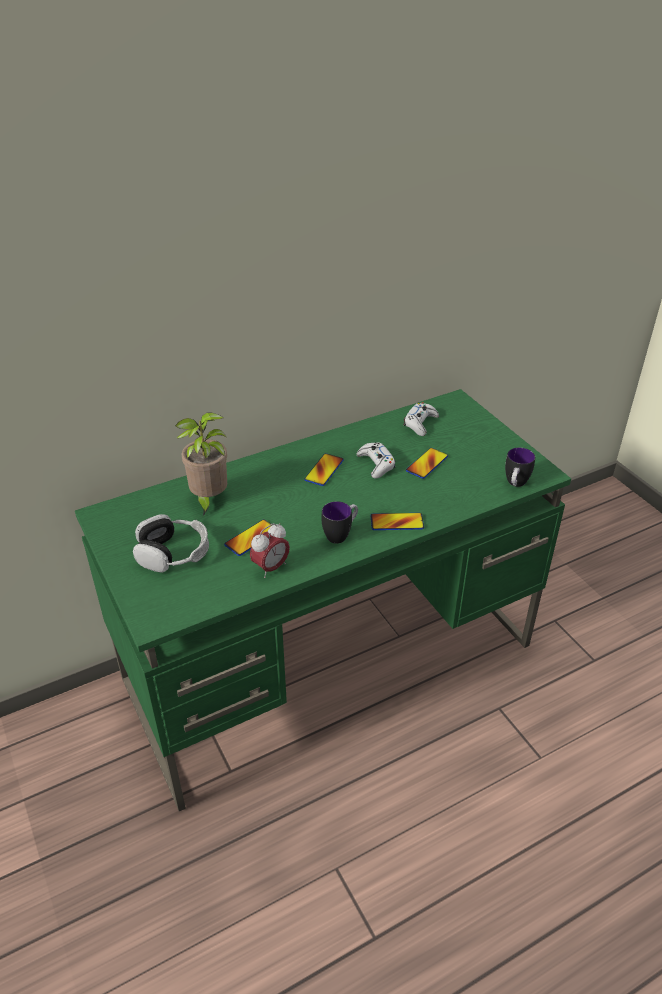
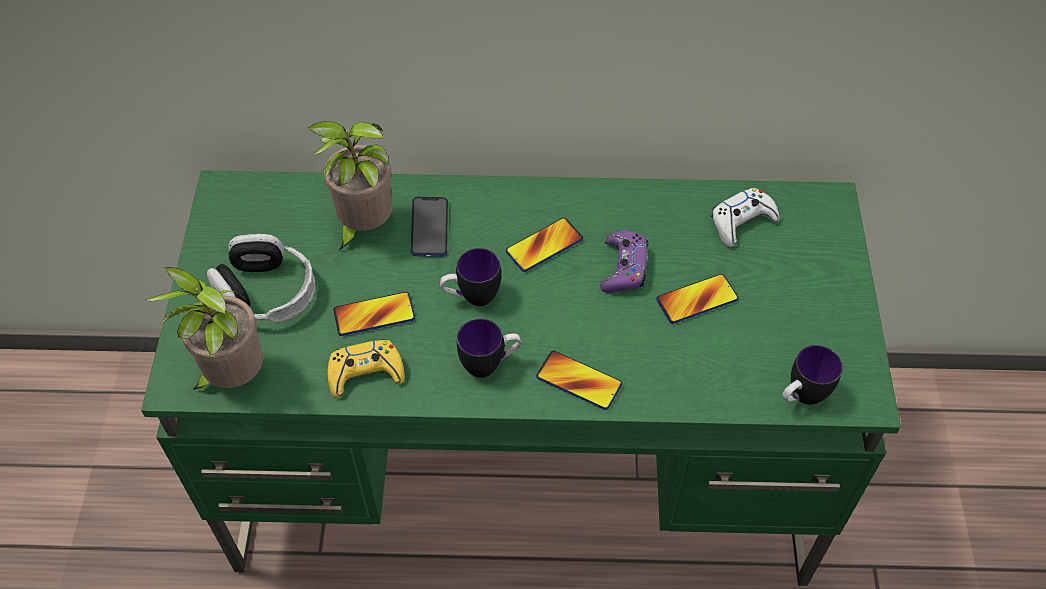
camera: 30 degrees right, 15 degrees up
(186, 603) = (232, 376): none -> potted plant
(250, 486) = (429, 228): none -> phone
(271, 568) = (365, 373): alarm clock -> yellow game controller
(303, 508) = (471, 297): none -> mug
(376, 464) = (623, 267): white game controller -> purple game controller

